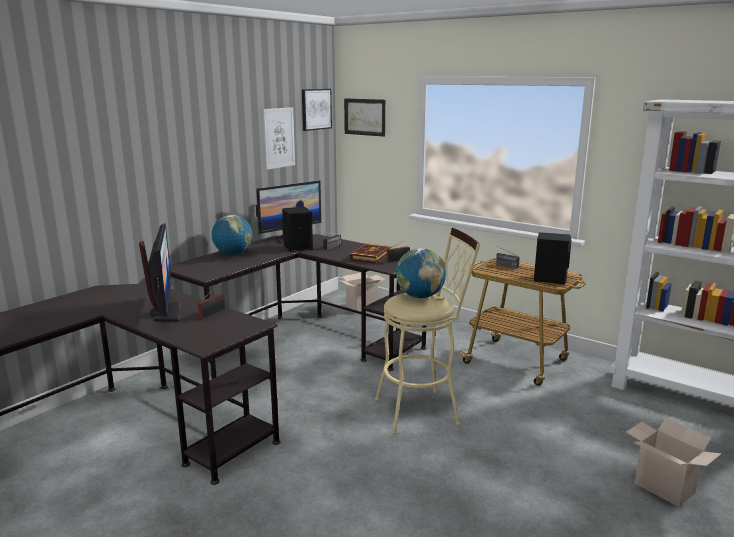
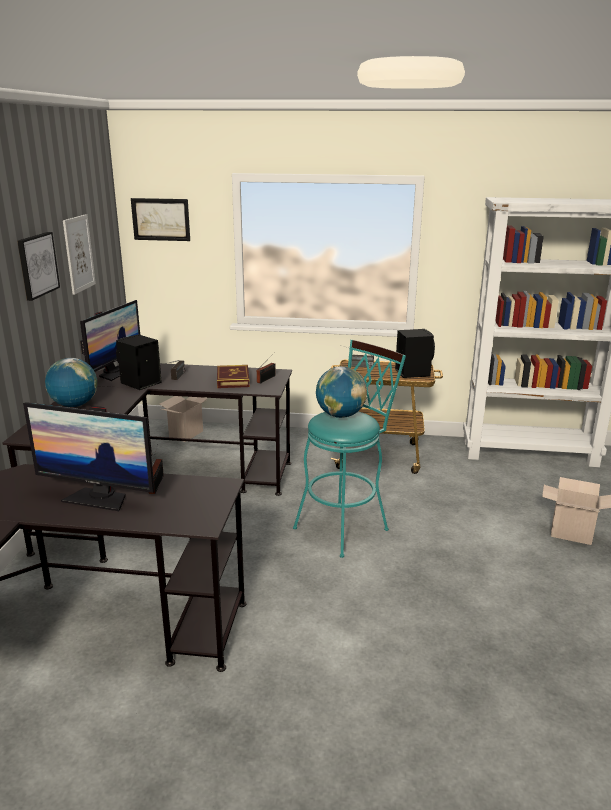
camera: 30 degrees left, 5 degrees up
(165, 313) = (99, 498): monitor -> monitor turned 150 degrees clockwise
(315, 109) = (103, 213): picture -> picture (37, 265)
(423, 410) = (346, 526): beige stool -> turquoise stool

